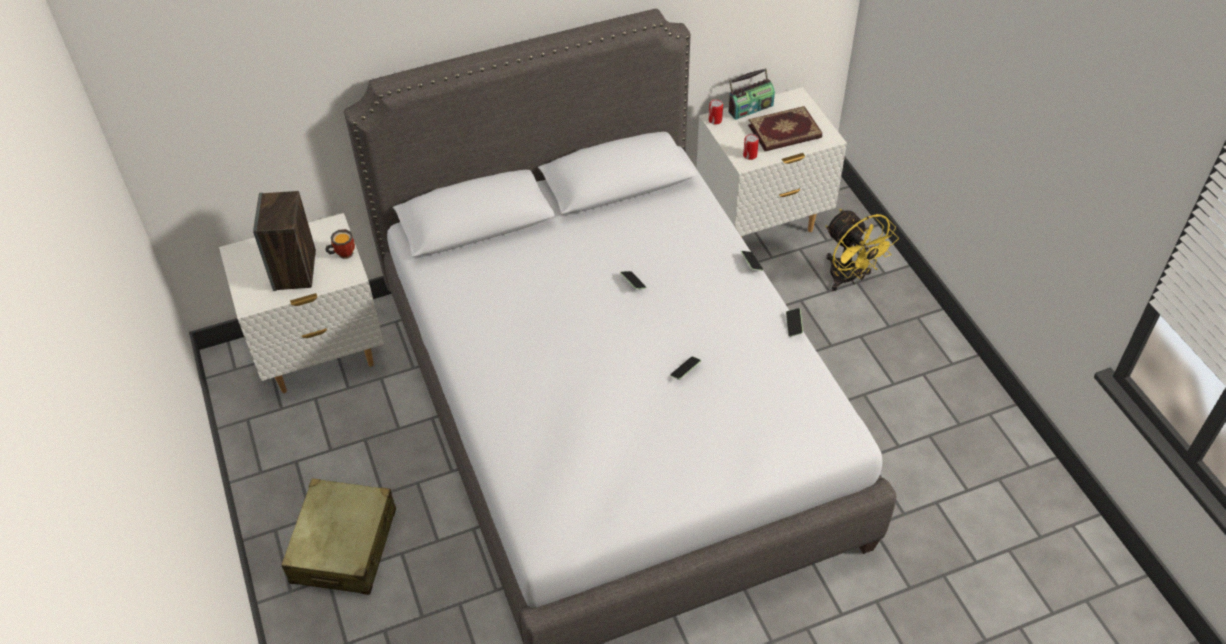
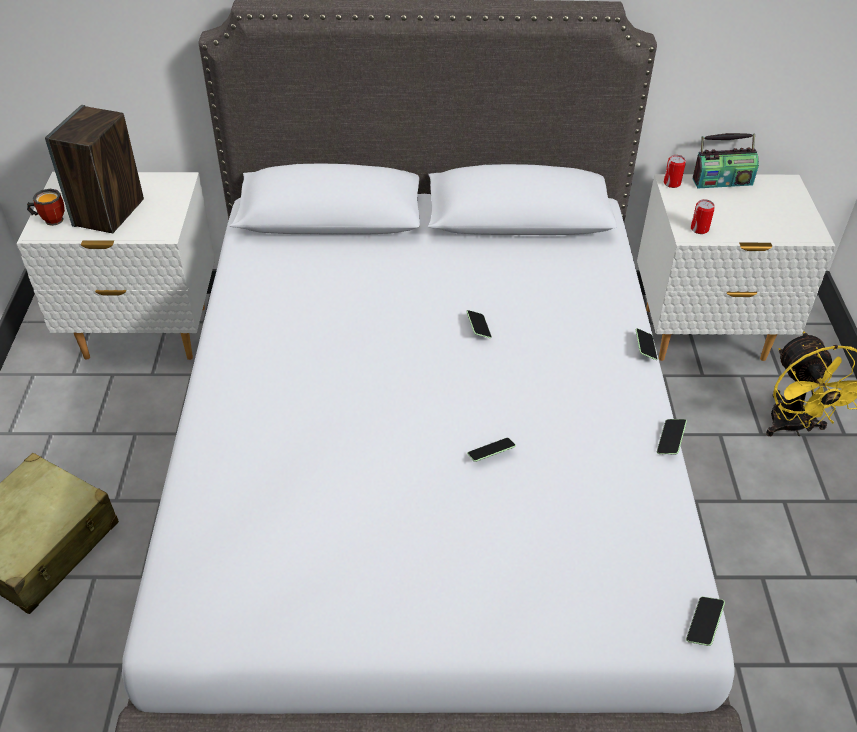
camera: 20 degrees right, 5 degrees down
(342, 253) = (169, 210): mug -> mug (50, 219)
(785, 132) = (756, 216): book -> none
(857, 434) = (703, 625): none -> phone

